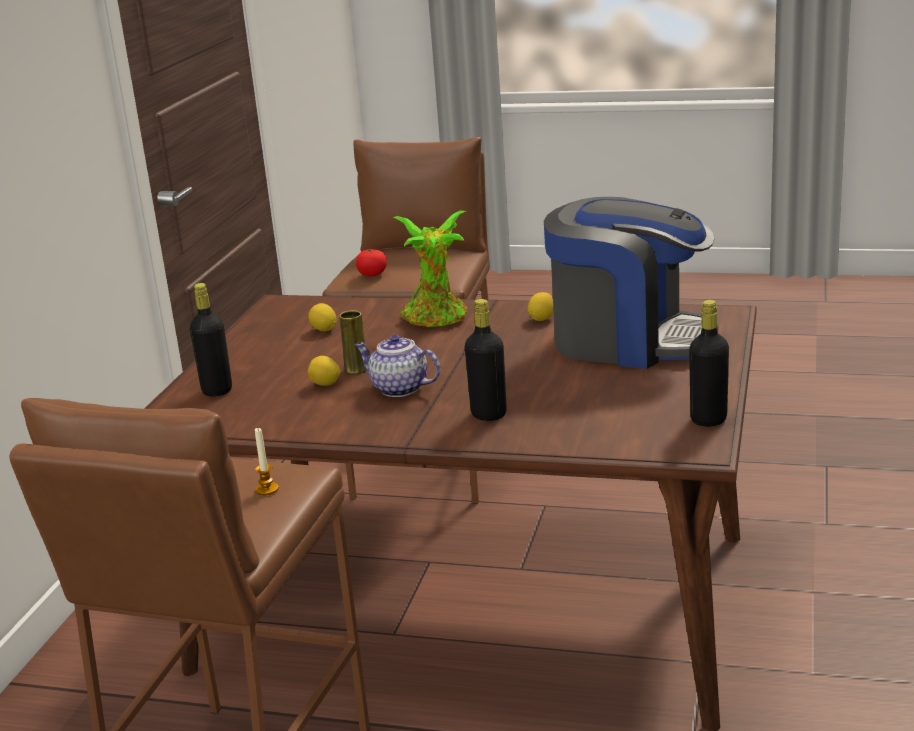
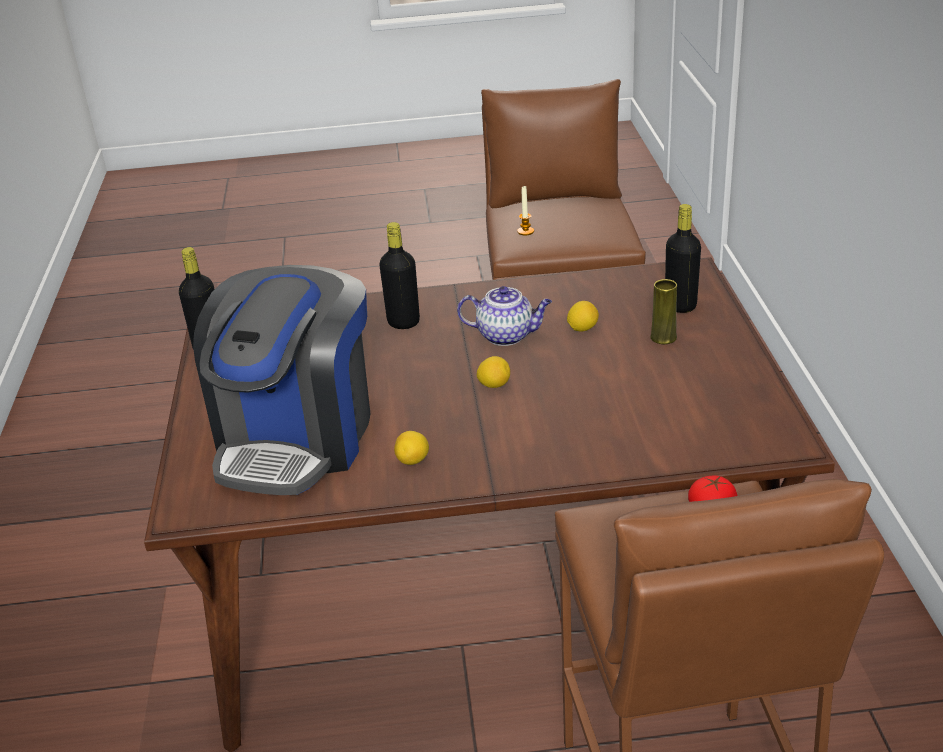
camera: 160 degrees right, 10 degrees up
(324, 330) = (666, 400): lemon -> lemon (494, 385)
(356, 369) = (570, 351): yellow vase -> yellow vase (663, 337)
(437, 319) = (544, 441): potted plant -> none
(629, 341) = (297, 438): coffee machine -> coffee machine turned 75 degrees counterclockwise

